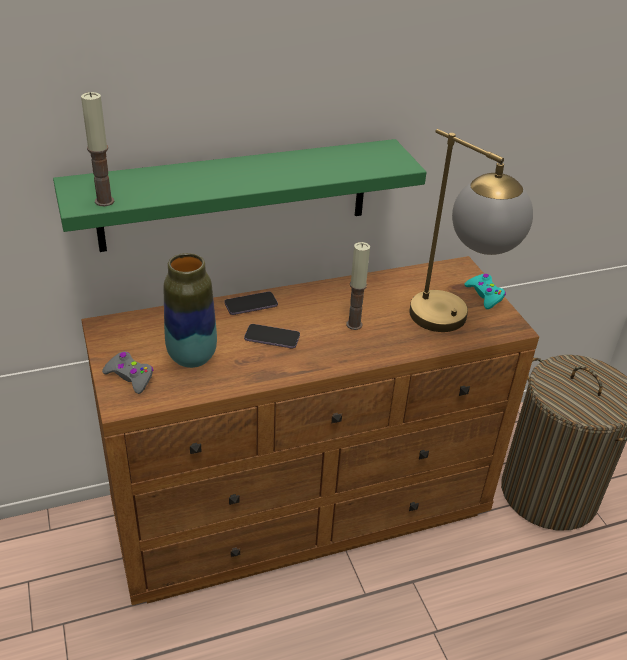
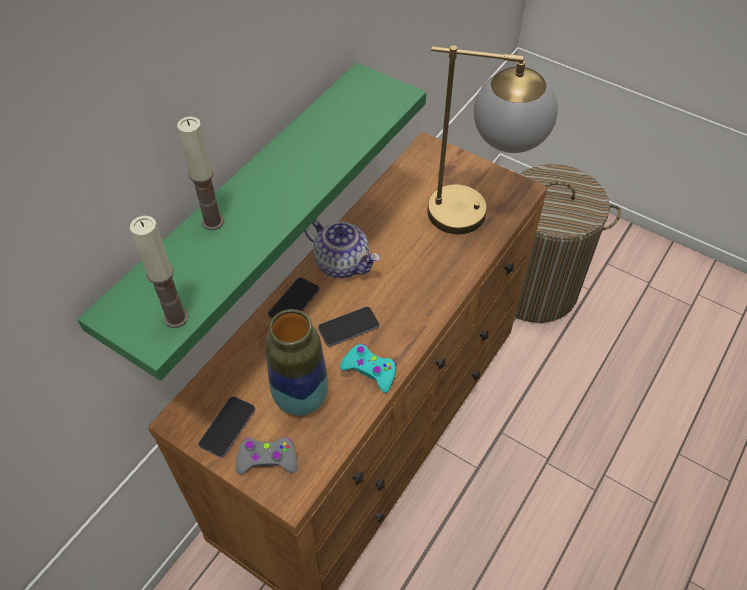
camera: 35 degrees left, 15 degrees up
(127, 346) = (227, 427): none -> phone
(312, 300) = (343, 263): none -> teapot
(354, 324) = (402, 267): candle -> candle (212, 222)
(484, 295) = (473, 168): turquoise game controller -> turquoise game controller (370, 370)

